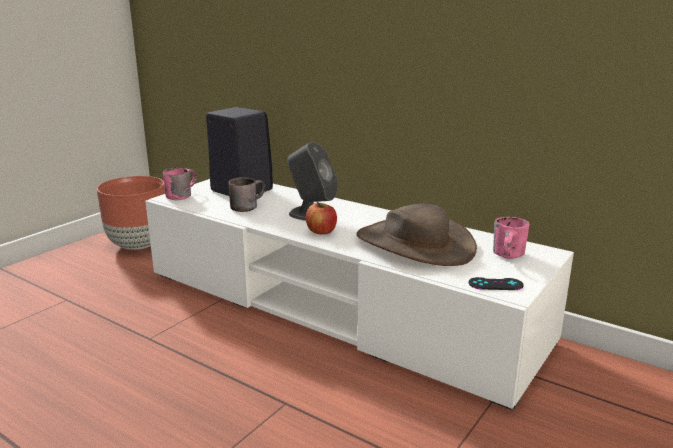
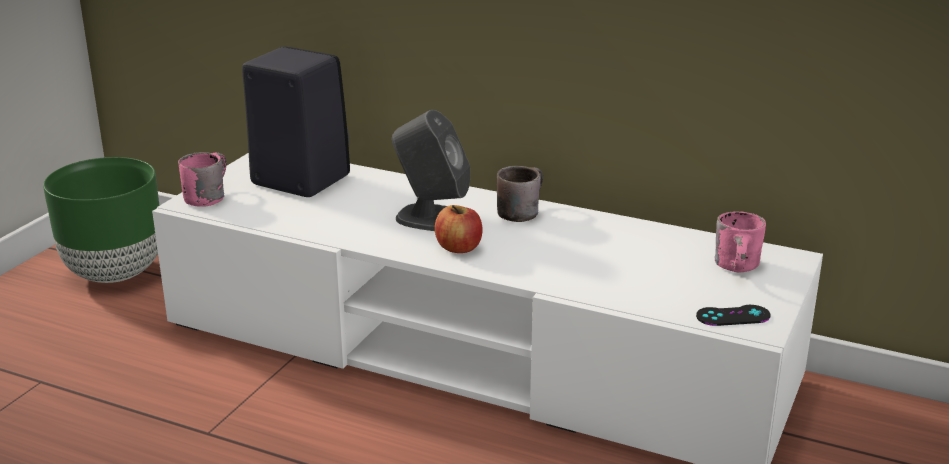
camera: 10 degrees left, 5 degrees up
(138, 245) = (114, 273): brown planter -> green planter
(246, 206) = (323, 210): brown mug -> brown mug (519, 210)
(415, 244) = (602, 259): brown hat -> none

